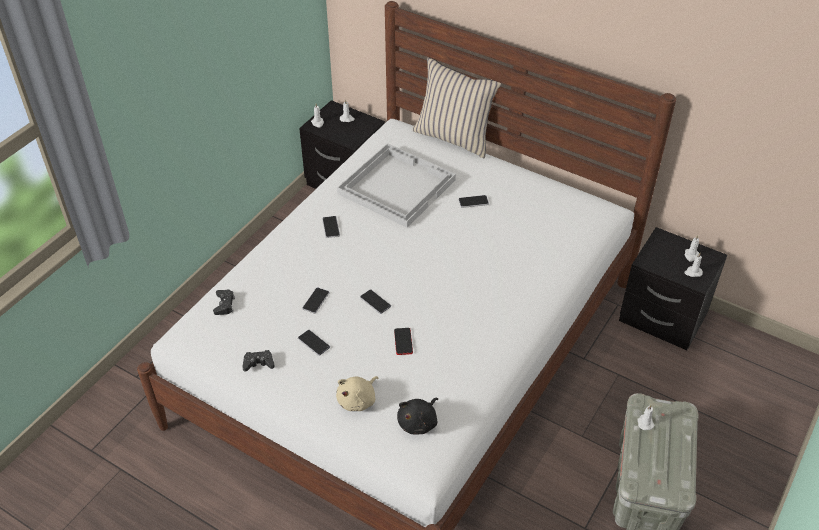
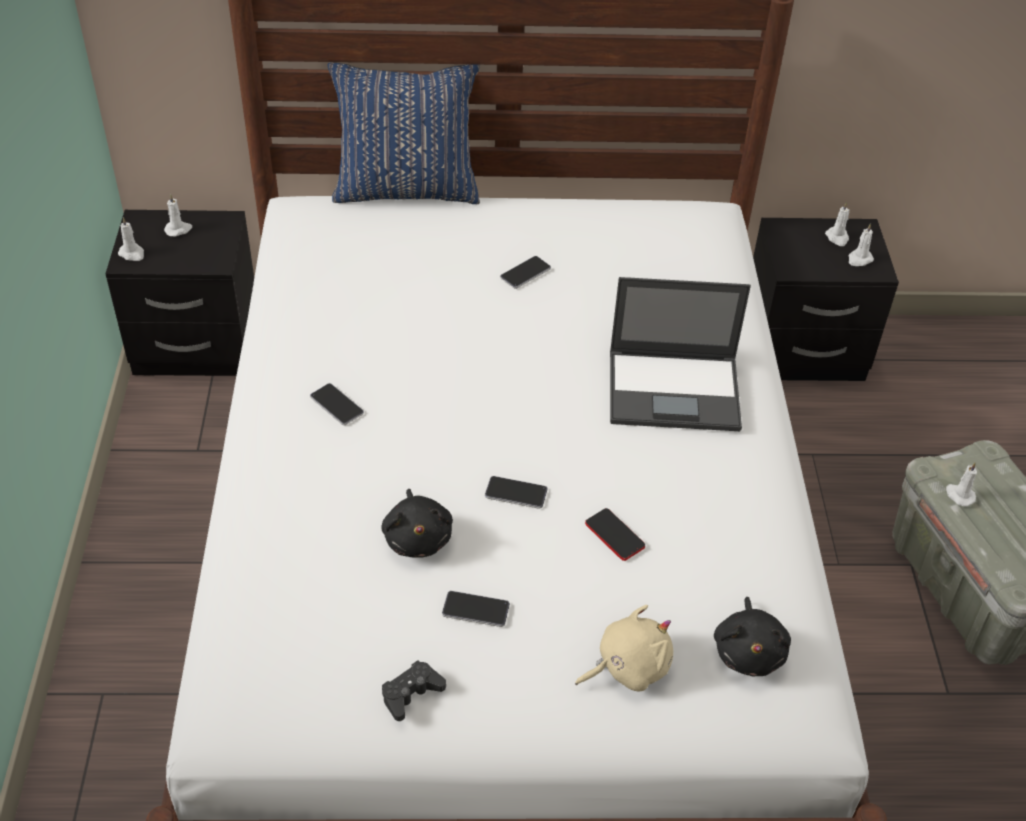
camera: 35 degrees left, 0 degrees up
(224, 304) = (260, 622): black game controller -> none
(316, 301) = (418, 537): phone -> black plush toy
(358, 400) = (628, 666): beige plush toy -> beige plush toy turned 120 degrees counterclockwise
(396, 186) = (386, 295): white tray -> none
(454, 137) = (406, 189): beige pillow -> blue pillow
(495, 290) = (675, 390): none -> laptop

